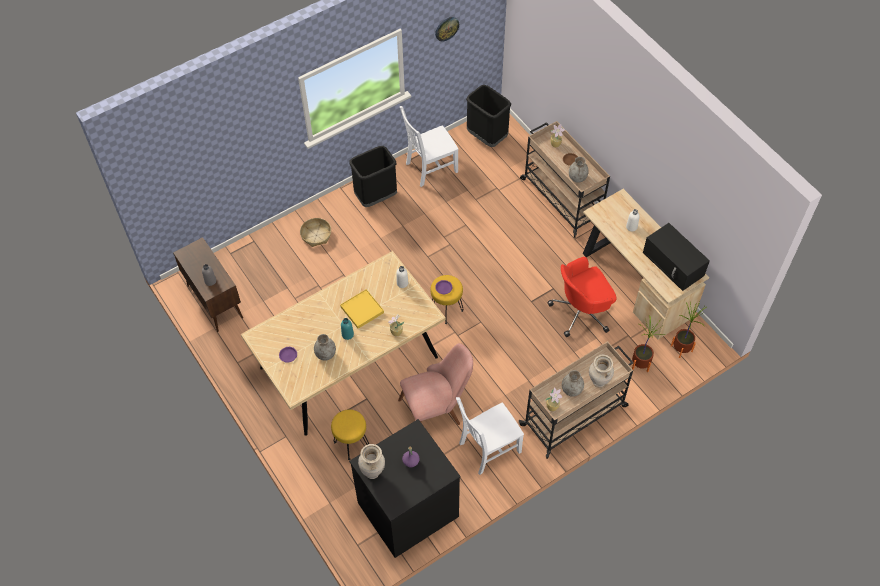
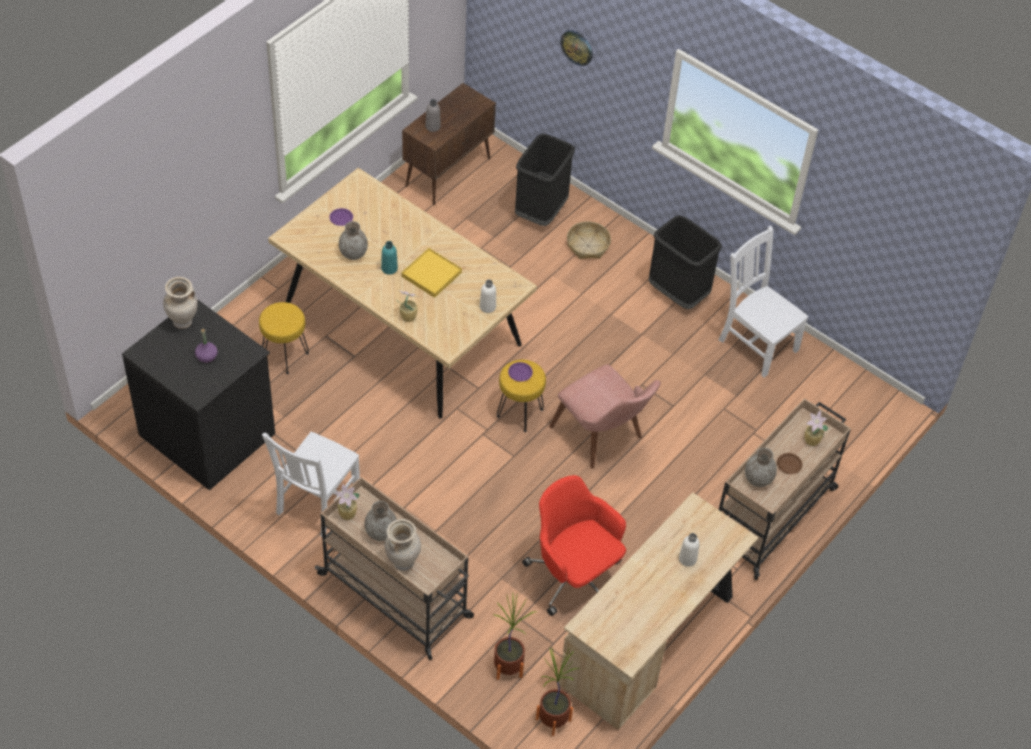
camera: 70 degrees right, 5 degrees down
(437, 409) = (360, 434): pink chair -> pink chair (604, 438)
(446, 28) = (876, 200): wall clock -> wall clock (577, 47)
(487, 137) = (846, 400): black trash can -> black trash can (541, 212)
(488, 448) = (316, 503): white chair -> white chair turned 105 degrees counterclockwise
(674, 264) = (638, 625): black microwave -> none

